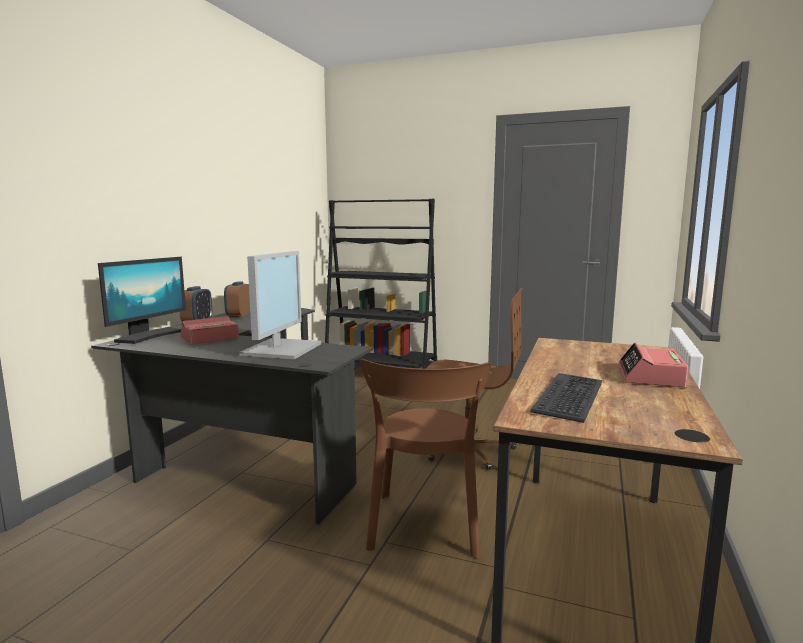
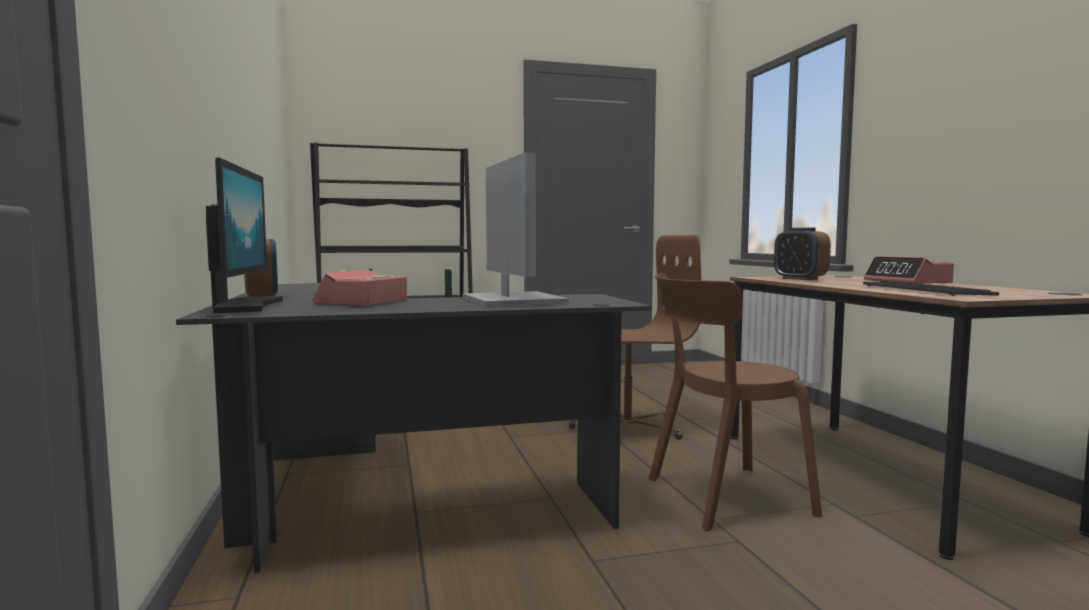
camera: 35 degrees left, 5 degrees down
(238, 315) = (292, 289): alarm clock -> alarm clock (800, 279)
(424, 528) = (721, 497): brown chair -> brown chair turned 105 degrees clockwise

